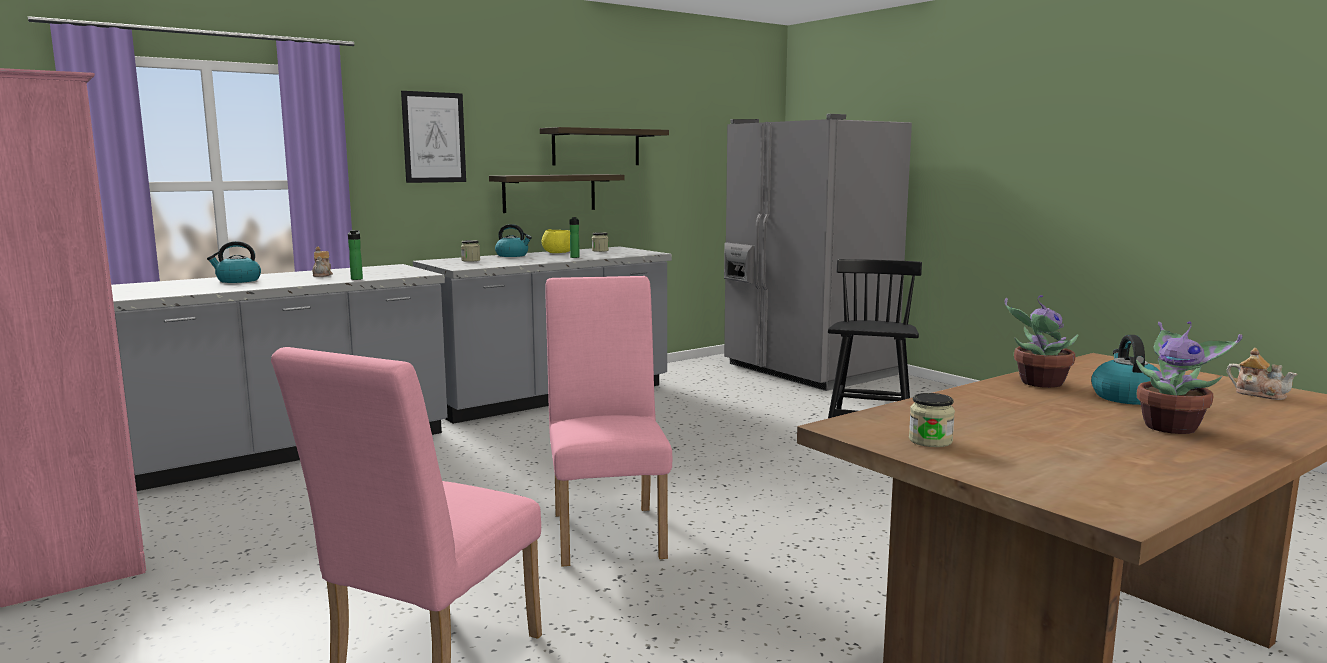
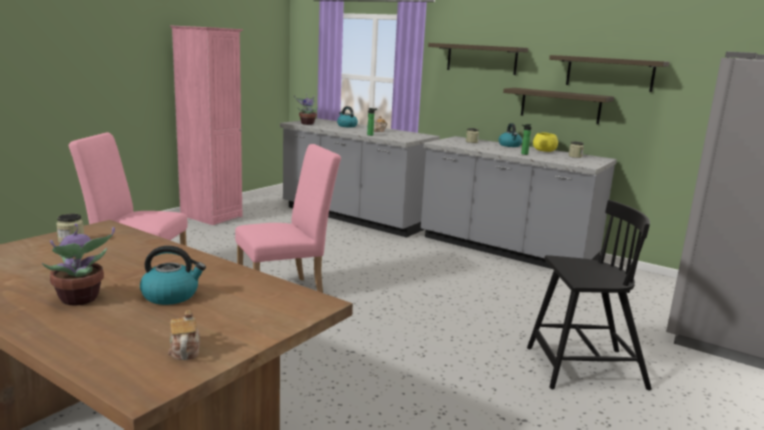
camera: 70 degrees right, 5 degrees up
(434, 137) = (481, 59): picture -> shelf
(1039, 383) = (213, 273): potted plant -> potted plant (307, 123)
(1259, 394) = (185, 350): teapot -> teapot turned 135 degrees clockwise

